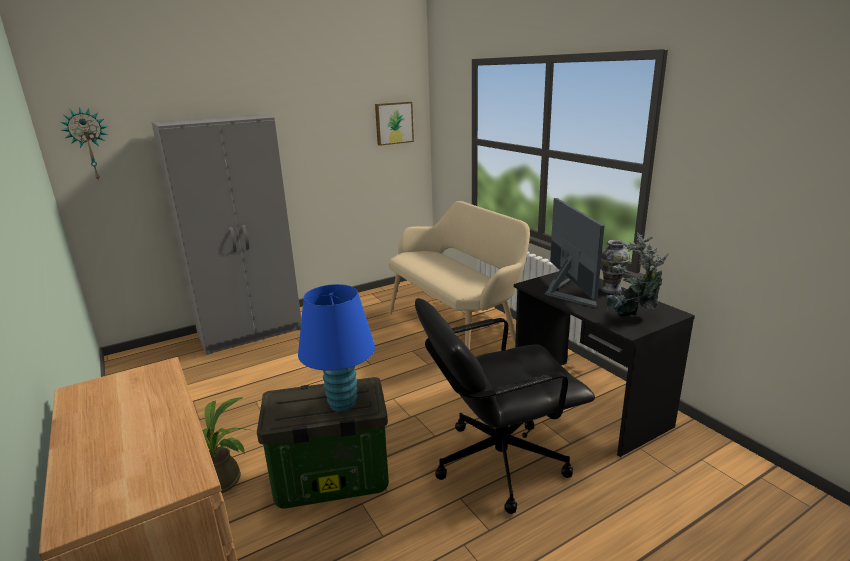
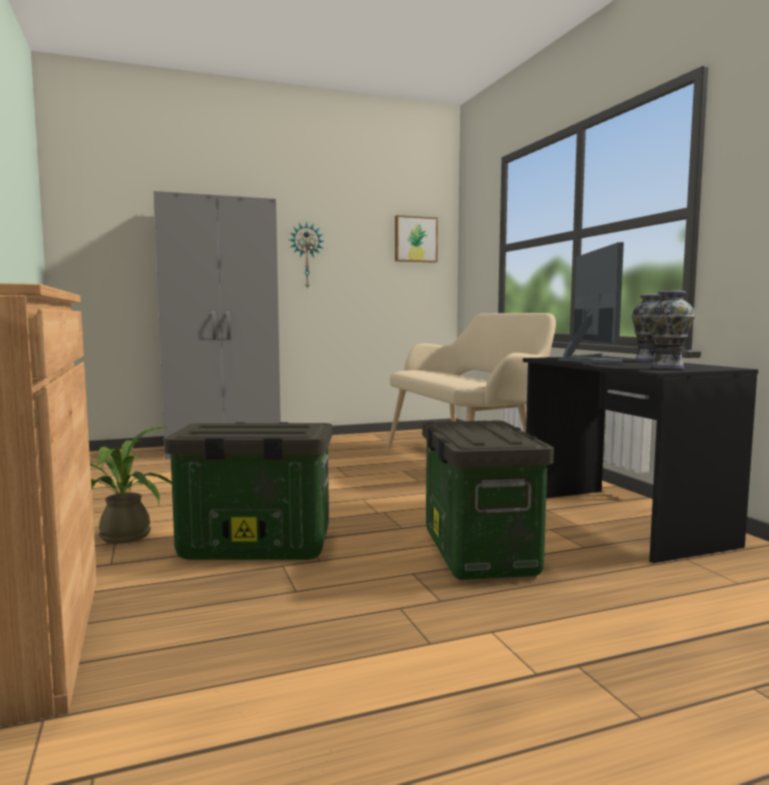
camera: 10 degrees right, 15 degrees down
(89, 144) = (88, 218): wall clock -> wall clock (306, 255)
(342, 404) = (275, 429): blue table lamp -> none
(498, 461) = (477, 552): black office chair -> storage box
(632, 319) = (667, 368): potted plant -> vase

